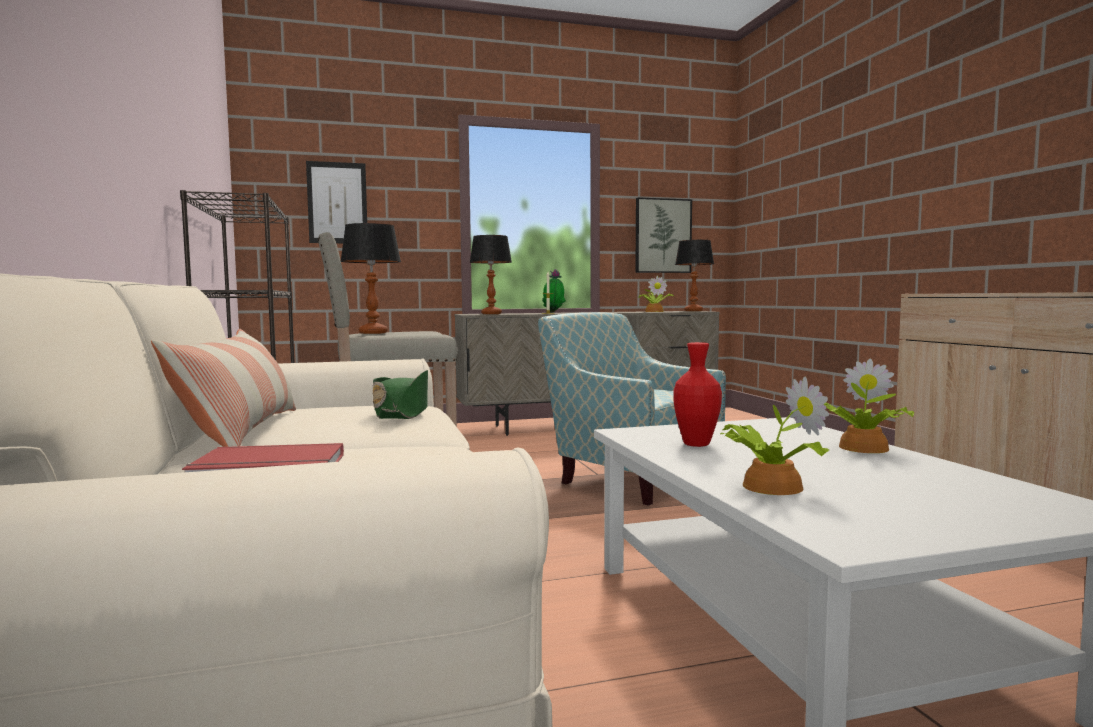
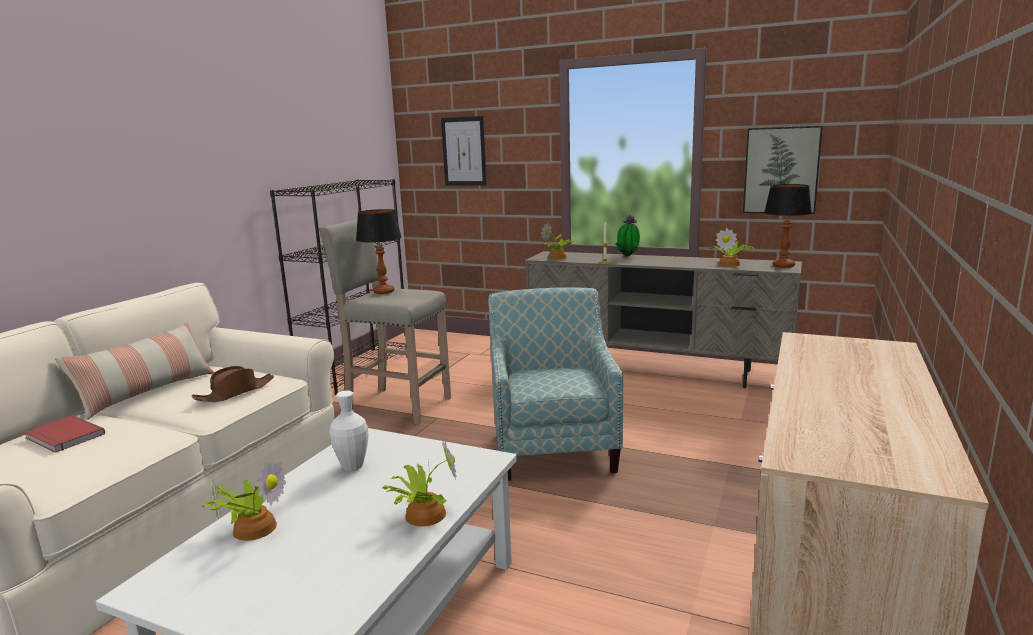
camera: 40 degrees right, 10 degrees up
(402, 413) = (235, 392): green hat -> brown hat
(491, 314) = (557, 258): table lamp -> potted plant
(696, 444) = (353, 467): red vase -> white vase

